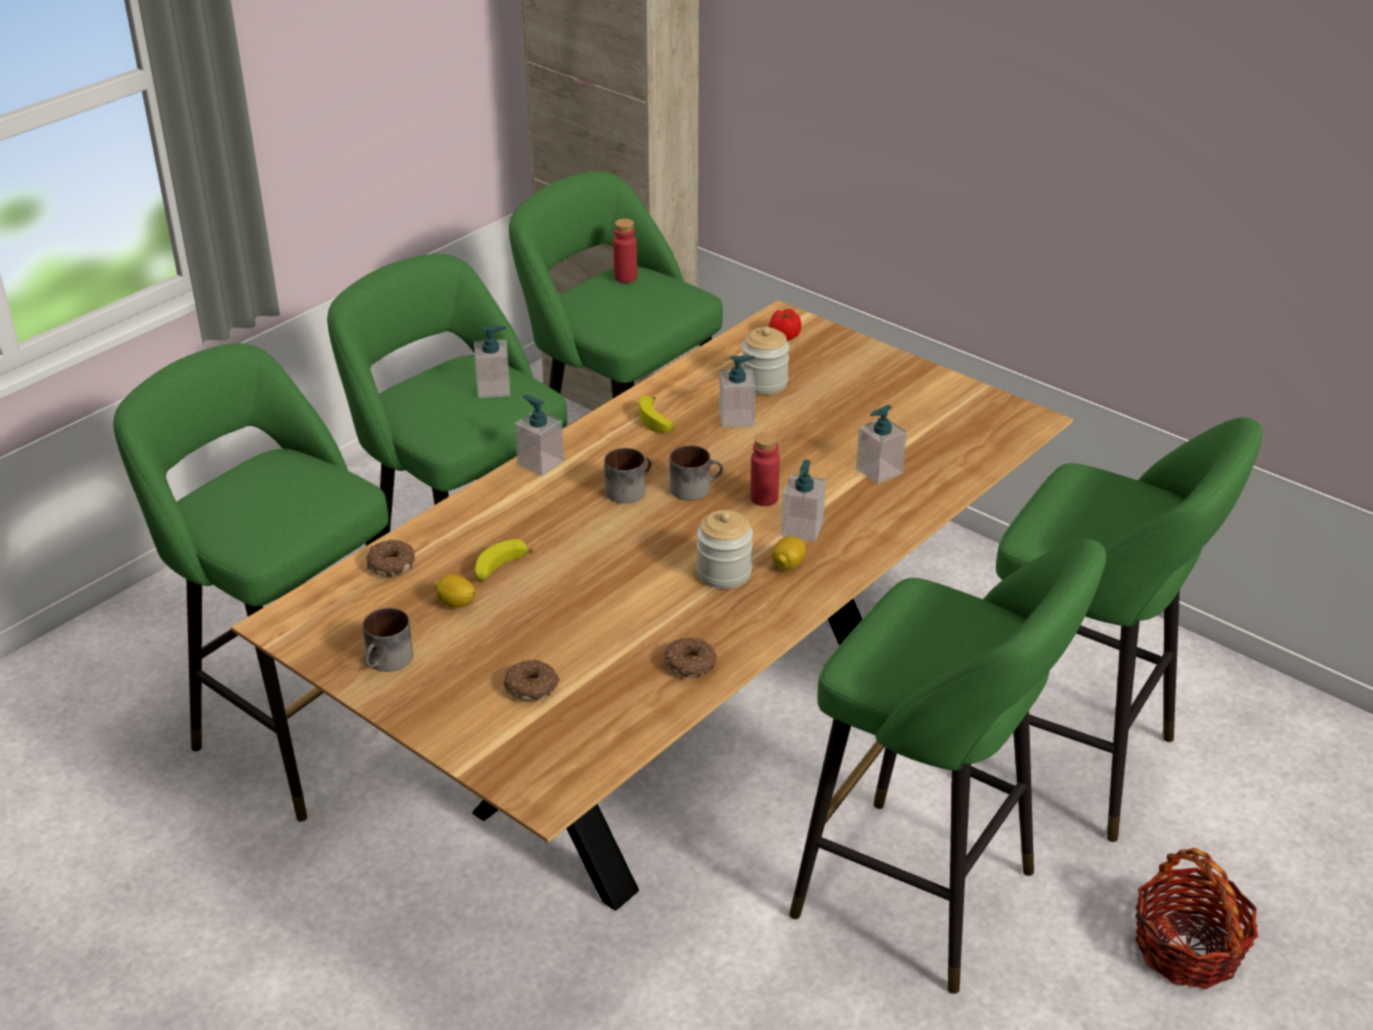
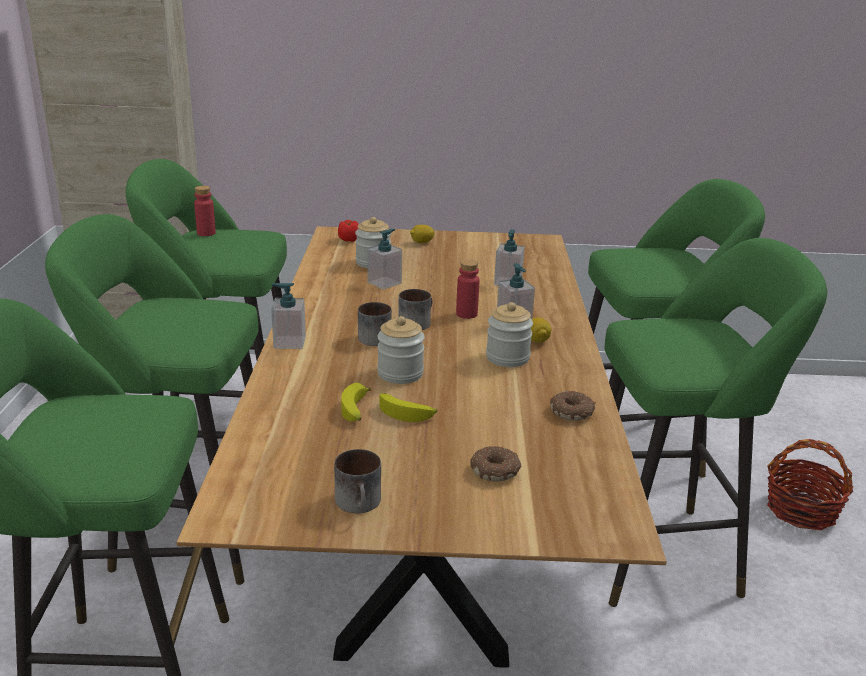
camera: 40 degrees left, 10 degrees down
(390, 564) = (263, 440): donut -> none
(456, 603) = (356, 443): lemon -> lemon (421, 242)
(494, 389) = (198, 309): soap dispenser -> none
(592, 545) = (400, 373): none -> jar
(657, 421) = (336, 298): banana -> banana (407, 413)

